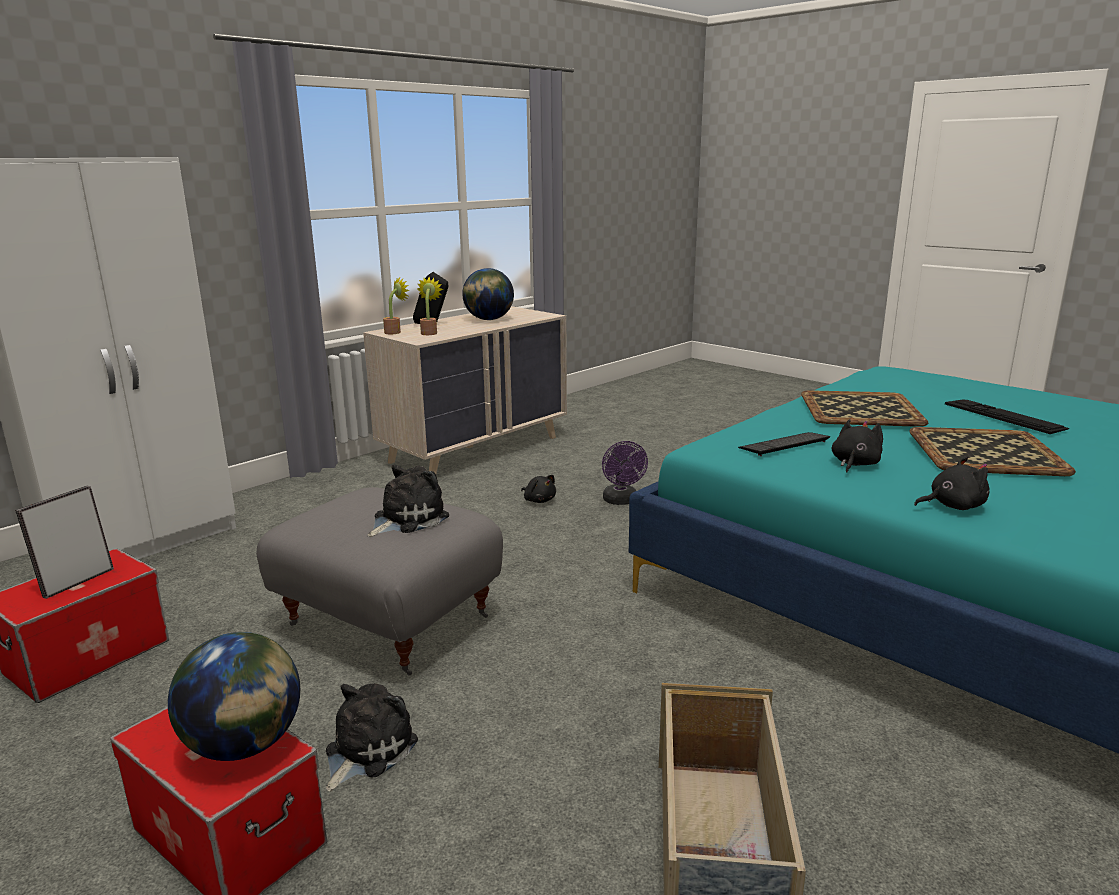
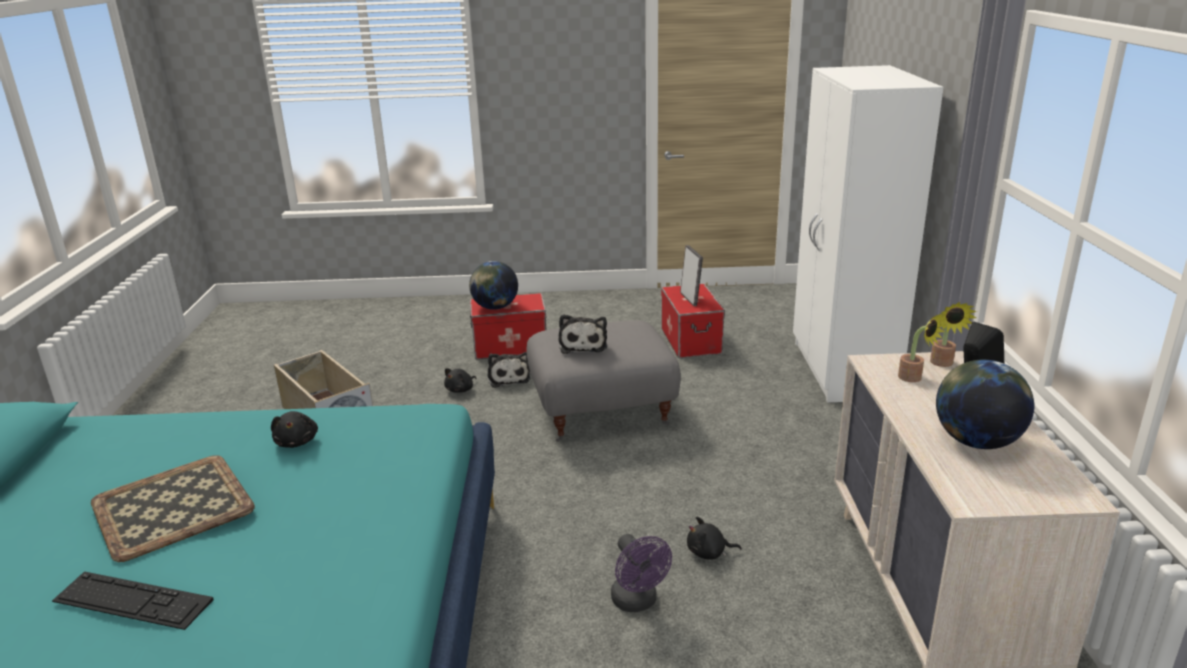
camera: 135 degrees right, 5 degrees up
(621, 501) = (638, 602): purple fan -> purple fan turned 150 degrees counterclockwise
(784, 445) = (369, 440): keyboard -> none
(859, 410) = (324, 536): tray -> none
(952, 506) = (211, 429): black plush toy -> black plush toy (461, 390)

